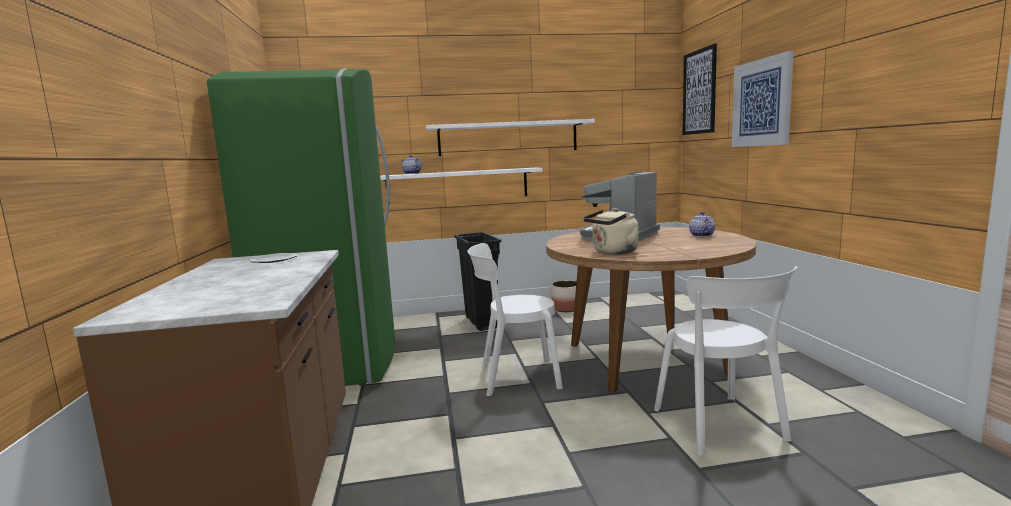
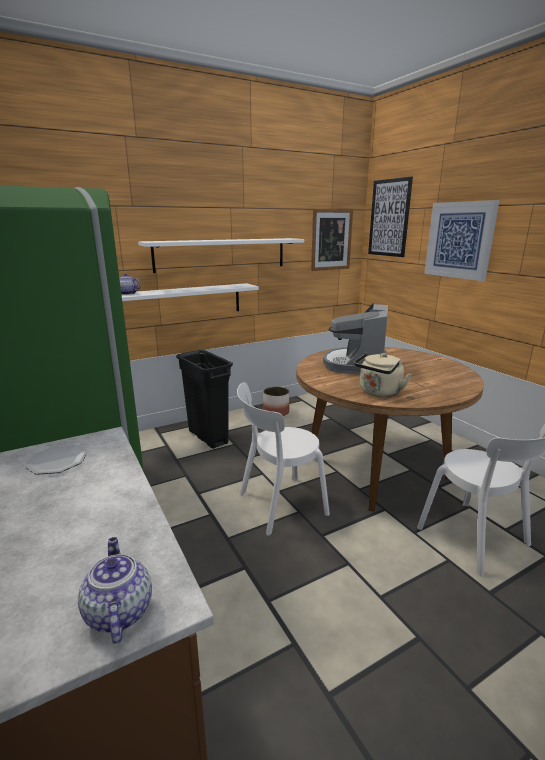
camera: 20 degrees left, 10 degrees up
(636, 121) = (331, 240): none -> picture
(701, 235) = (422, 361): teapot -> teapot (118, 611)

